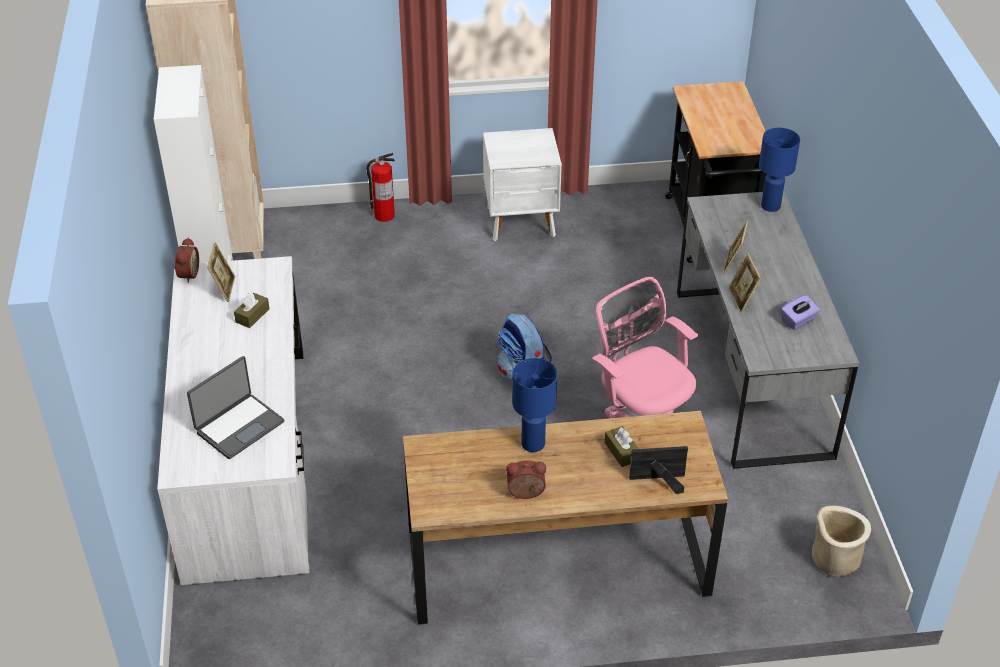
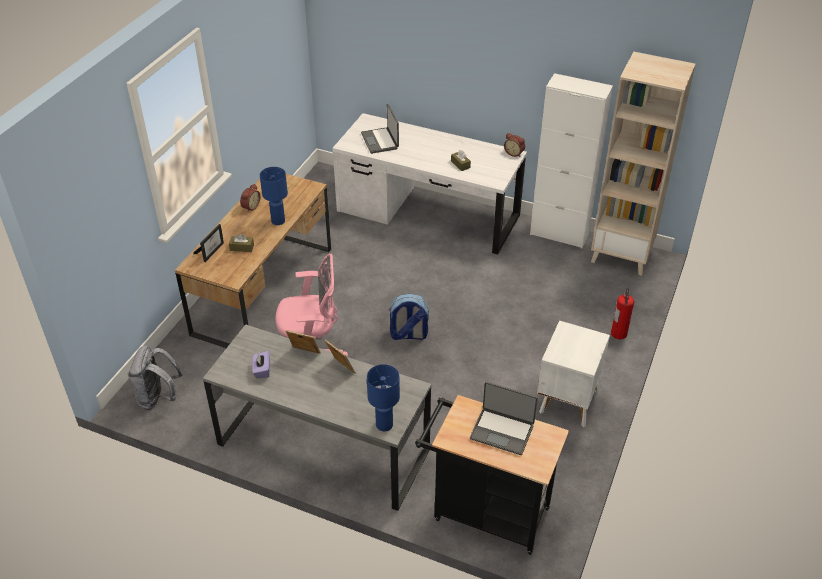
camera: 120 degrees right, 0 degrees up
(224, 289) = (491, 161): picture frame -> none
(714, 118) = (502, 431): none -> laptop
(834, 559) = (158, 398): beige planter -> grey backpack

